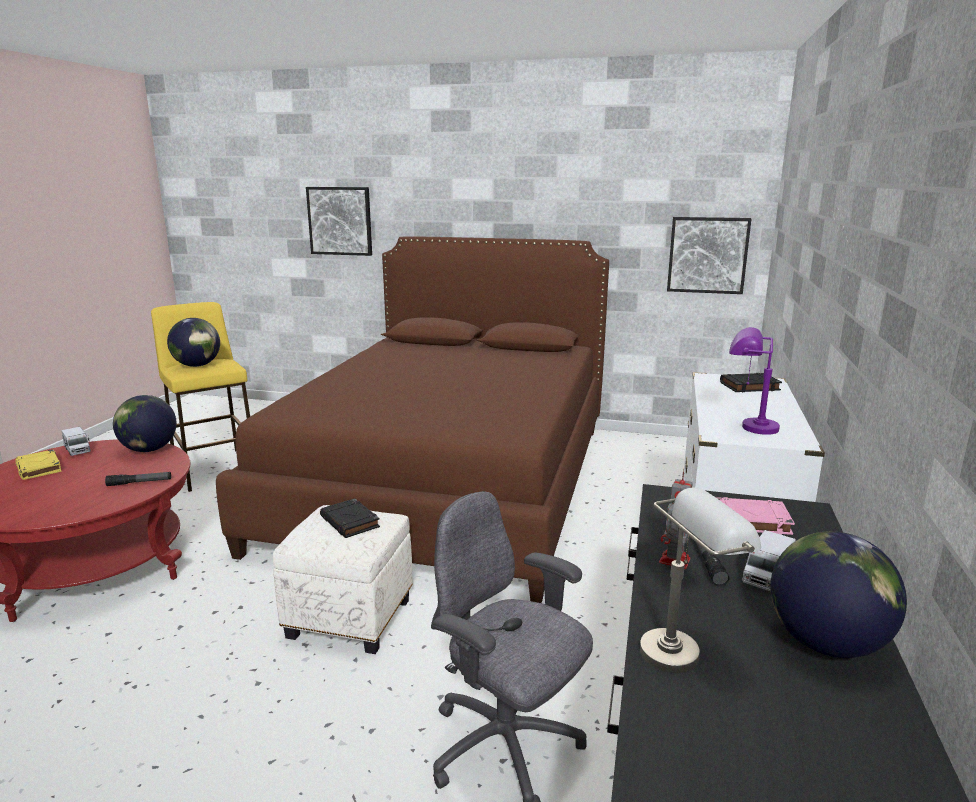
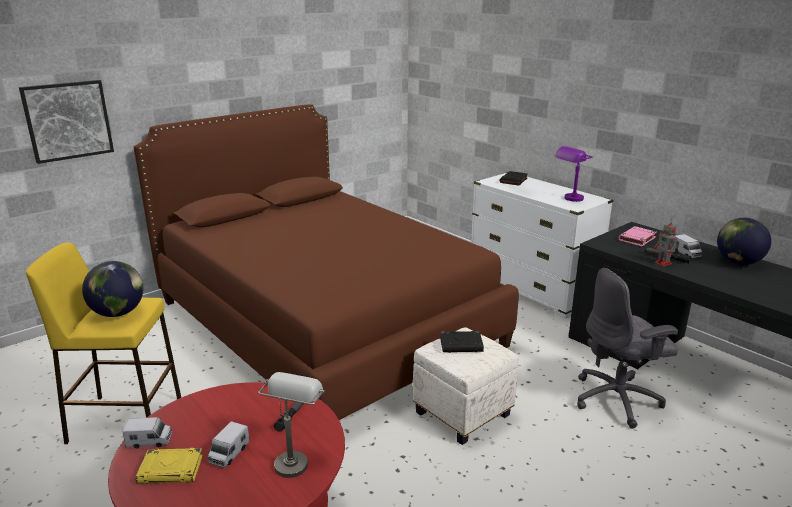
camera: 55 degrees left, 5 degrees up
(67, 479) = (229, 453): none -> toy truck
(149, 449) = (213, 399): globe -> none
(685, 647) = (731, 283): grey table lamp -> grey table lamp (295, 457)
(707, 255) = (377, 102): picture -> none

